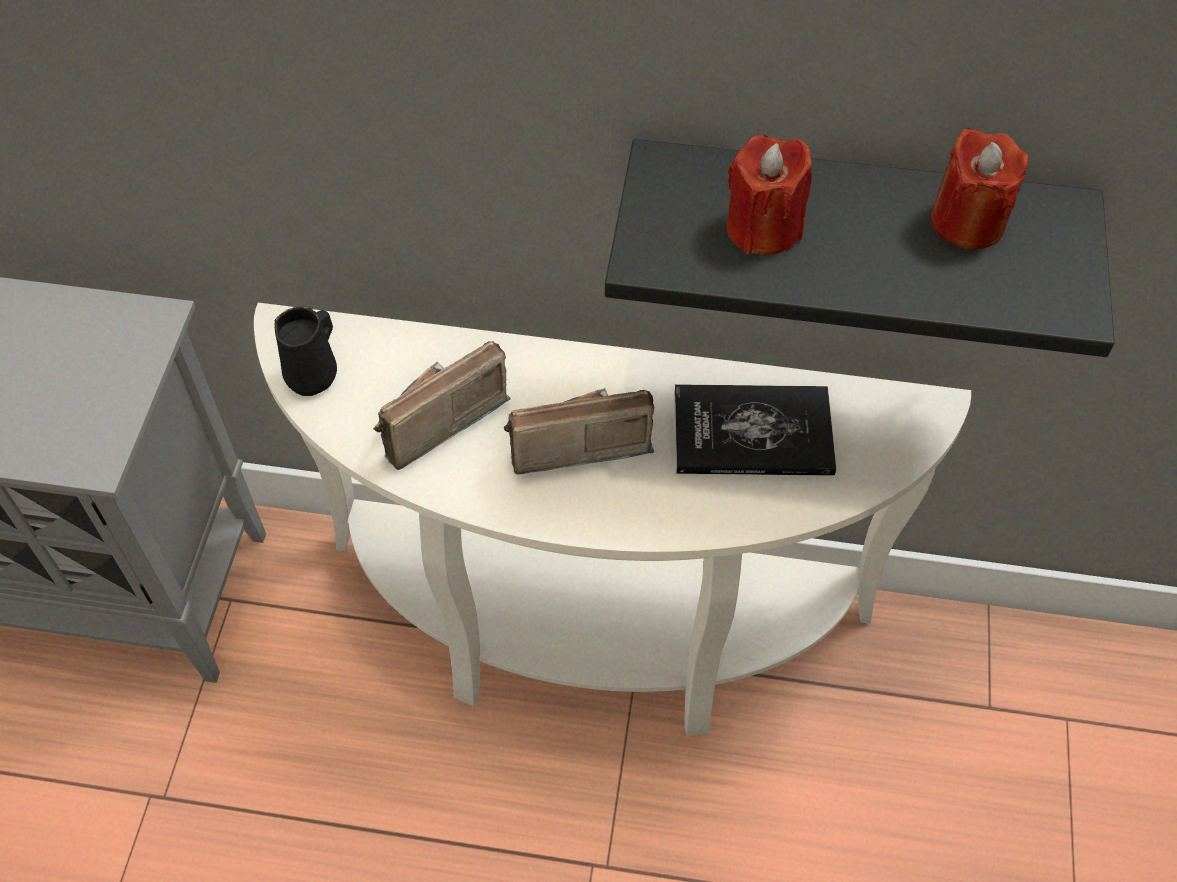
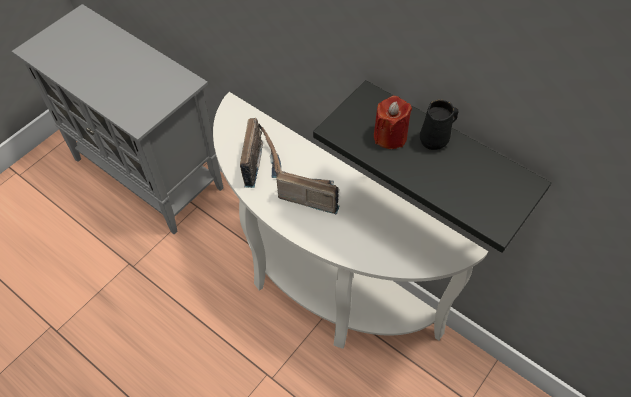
camera: 30 degrees right, 0 degrees up
(314, 375) = (231, 127): black mug -> black mug (435, 139)
(432, 420) = (262, 163): radio -> radio turned 105 degrees clockwise
(752, 433) = (382, 225): book -> none
(967, 222) = (478, 170): red candle -> none

